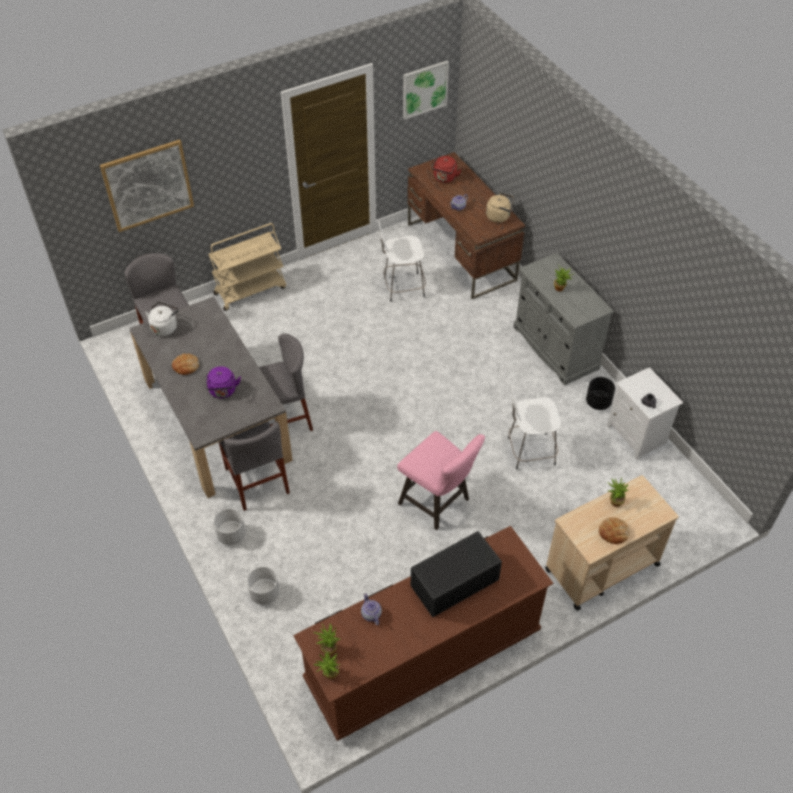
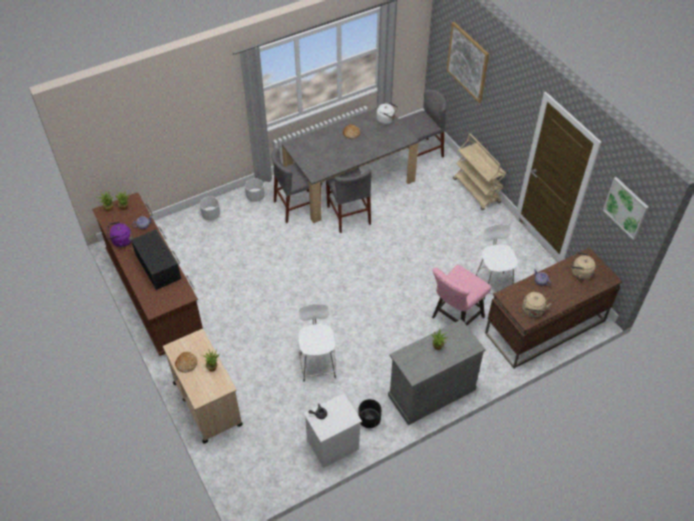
camera: 90 degrees right, 0 degrees up
(223, 391) = (328, 152): purple kettle -> purple kettle (121, 241)
(438, 503) = (272, 304): pink stool -> pink stool (455, 319)
(444, 178) = (580, 273): red kettle -> beige kettle

